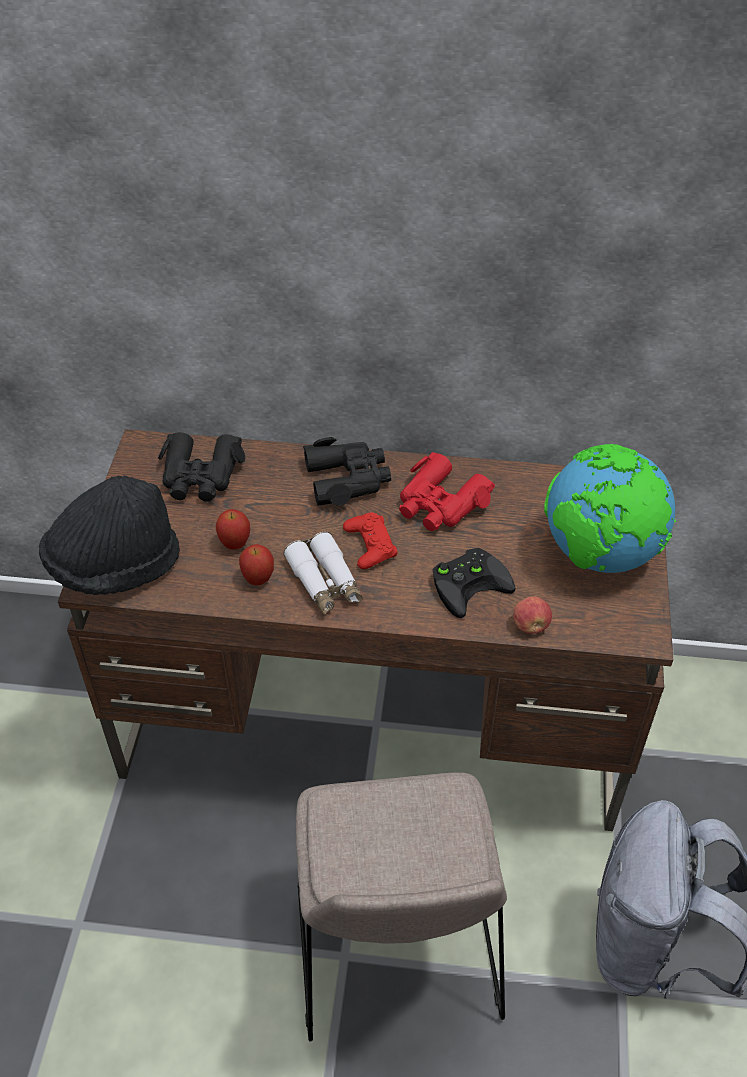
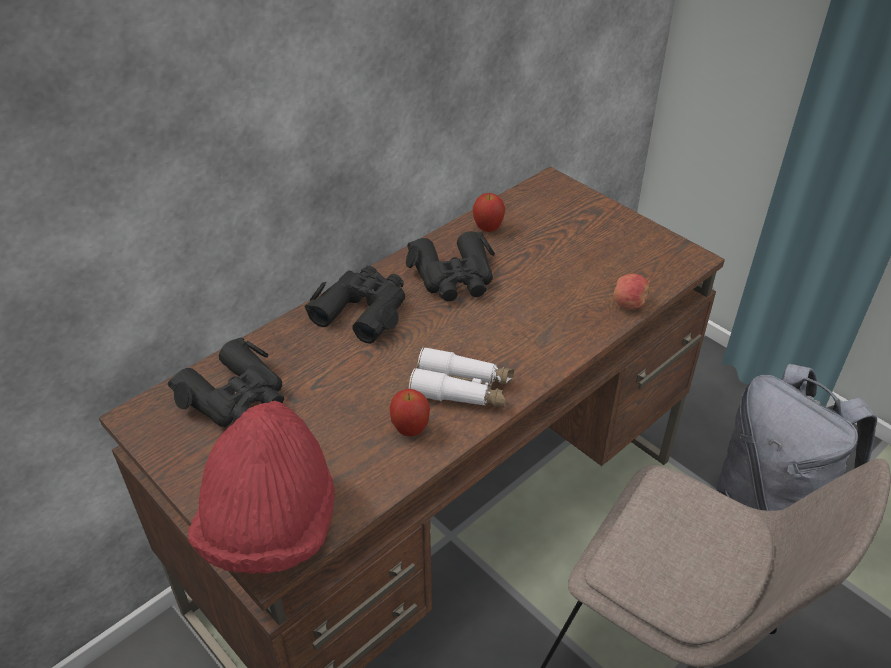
camera: 50 degrees left, 5 degrees down
(115, 566) = (271, 526): black hat -> red hat
(235, 544) = (350, 421): apple -> apple (488, 229)
(370, 545) = (451, 339): red game controller -> none
(440, 503) = (454, 277): red binoculars -> black binoculars
(470, 582) = (553, 308): black game controller -> none
(600, 555) = (596, 233): globe -> none

